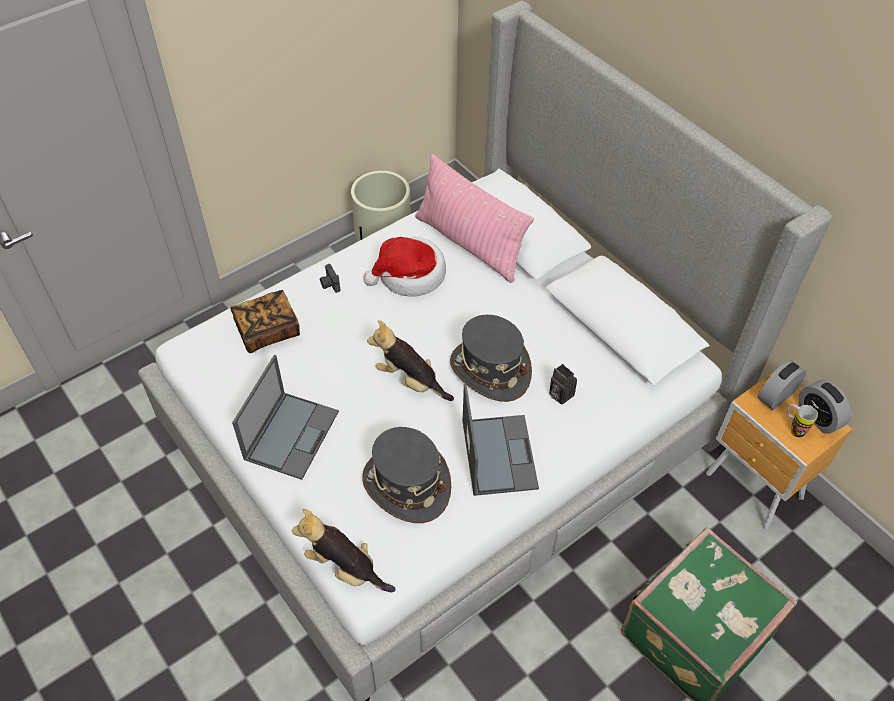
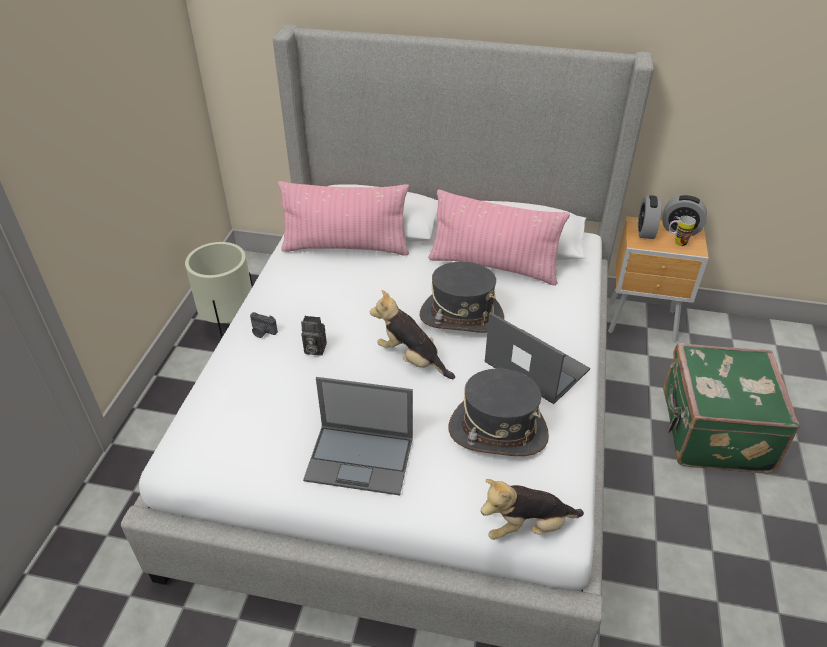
camera: 40 degrees left, 10 degrees down
(267, 331) = (247, 395): book -> none
(292, 434) = (361, 458): laptop -> laptop turned 120 degrees clockwise
(409, 275) = (324, 290): hat -> none
(410, 381) = (411, 359): plush toy -> plush toy turned 45 degrees clockwise
(559, 394) = (526, 303): camera -> camera (313, 349)
(573, 340) = (493, 266): none -> pink pillow

